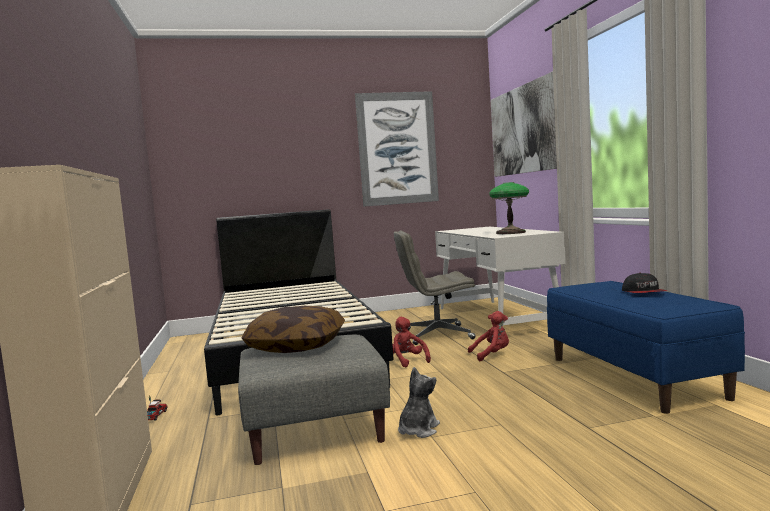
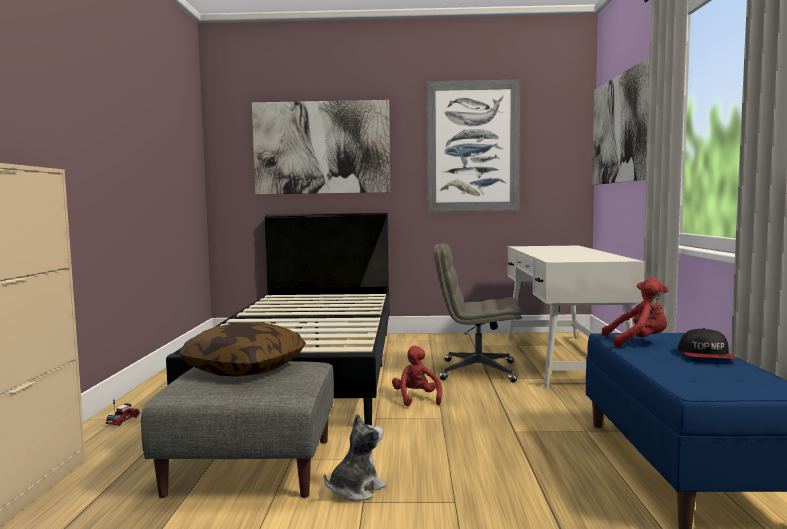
camera: 15 degrees right, 0 degrees up
(265, 154) = (321, 147): none -> picture
(492, 355) = (520, 406): red plush toy -> red plush toy (638, 342)
(510, 233) = (580, 256): table lamp -> none

